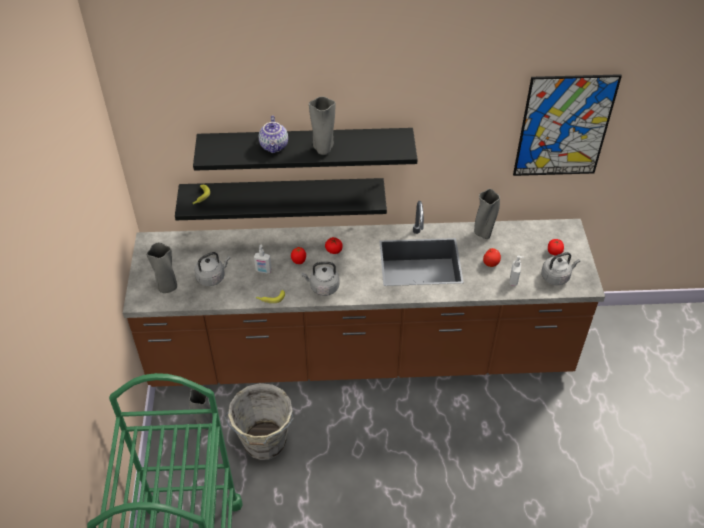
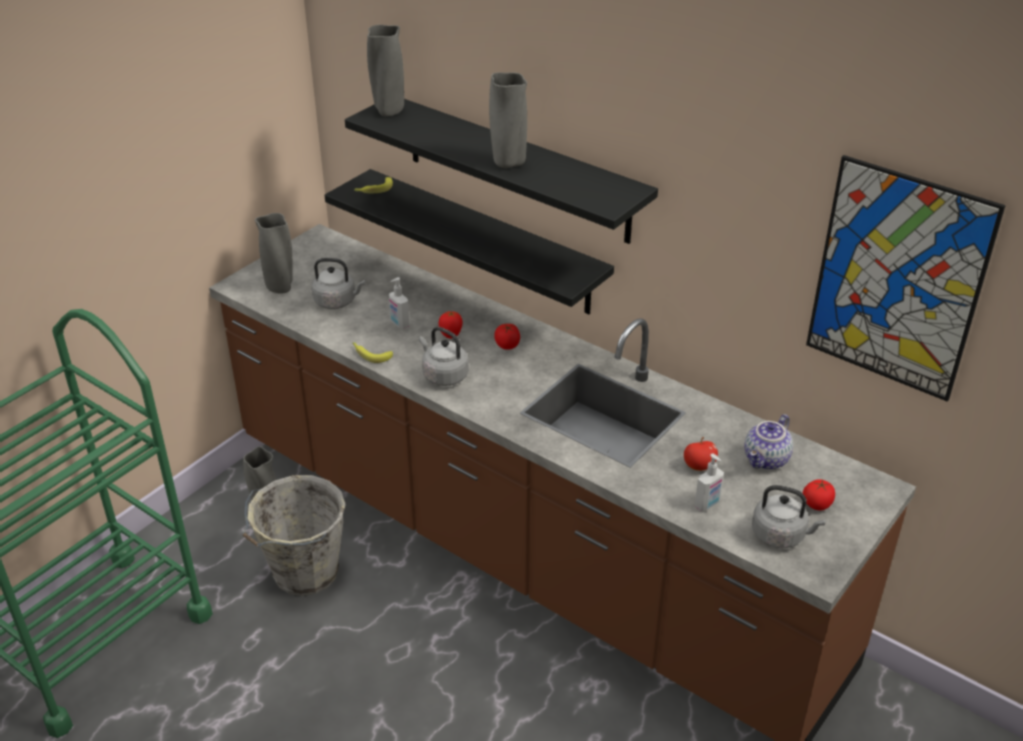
camera: 40 degrees right, 10 degrees down
(275, 146) = (457, 138): teapot -> teapot (767, 460)
(483, 233) = (733, 427): grey vase -> grey vase (389, 111)

